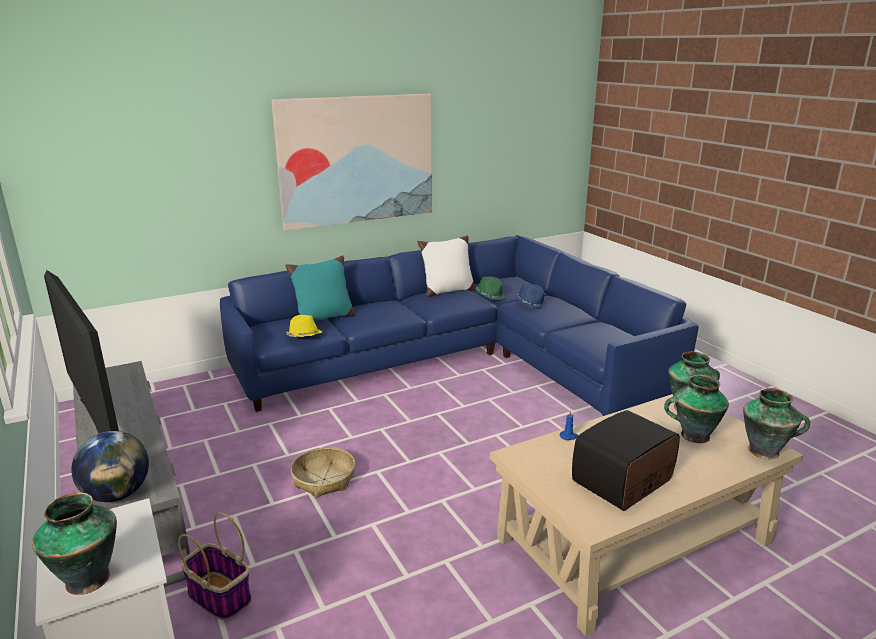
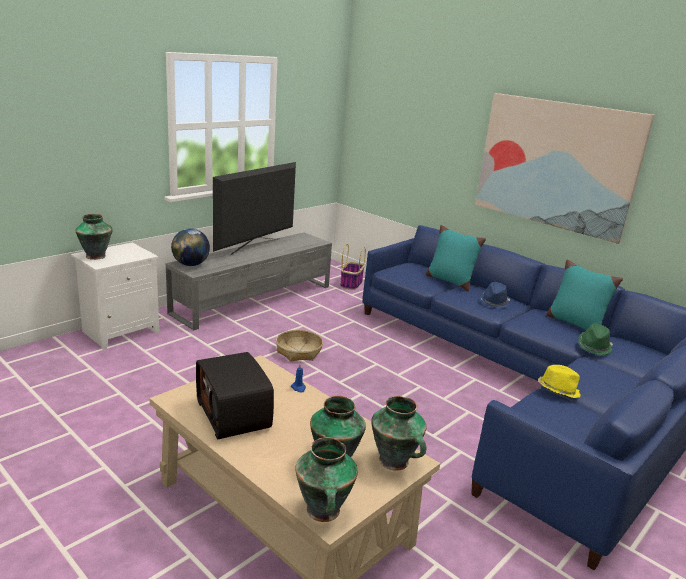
camera: 70 degrees right, 0 degrees up
(218, 596) = (179, 340): basket -> basket (351, 284)
(303, 336) = (408, 278): yellow hat -> yellow hat (557, 390)
(447, 291) = (575, 324): white pillow -> turquoise pillow
(531, 303) = (601, 370): blue hat -> blue hat (494, 302)
(623, 482) = (235, 414): radio -> radio turned 150 degrees counterclockwise

